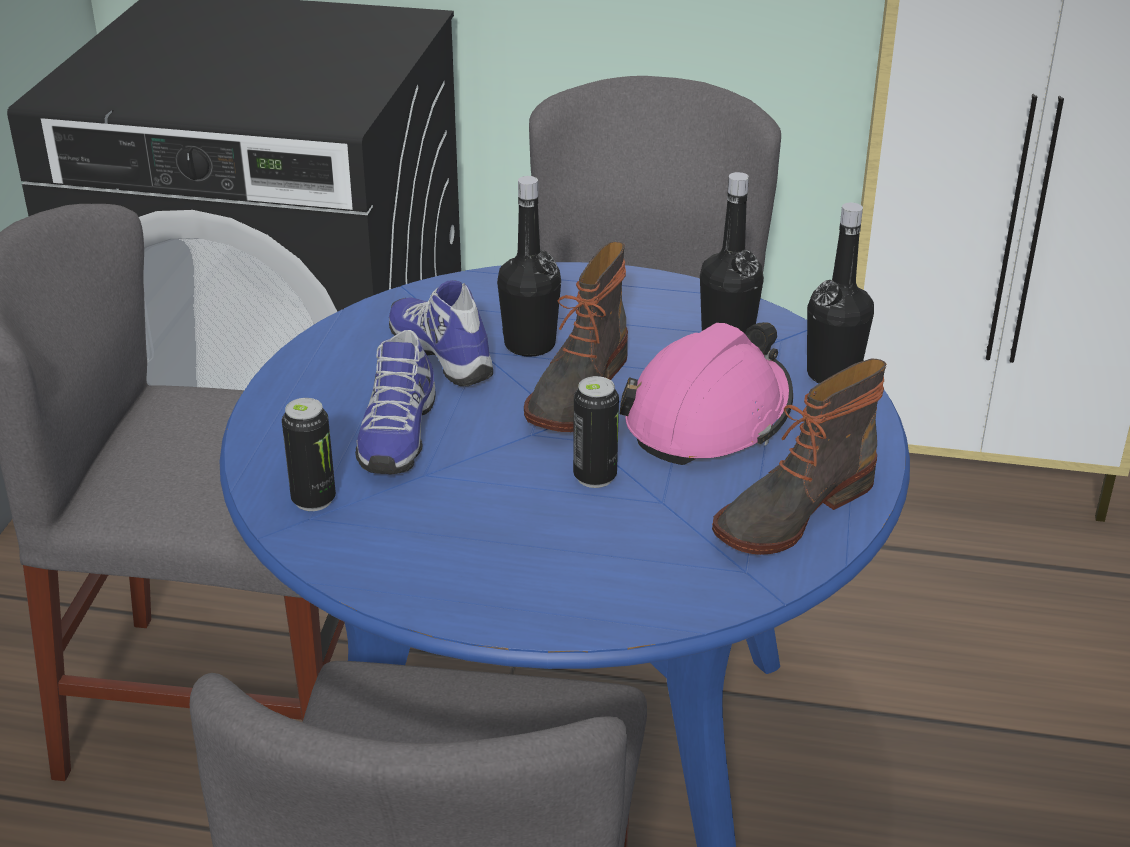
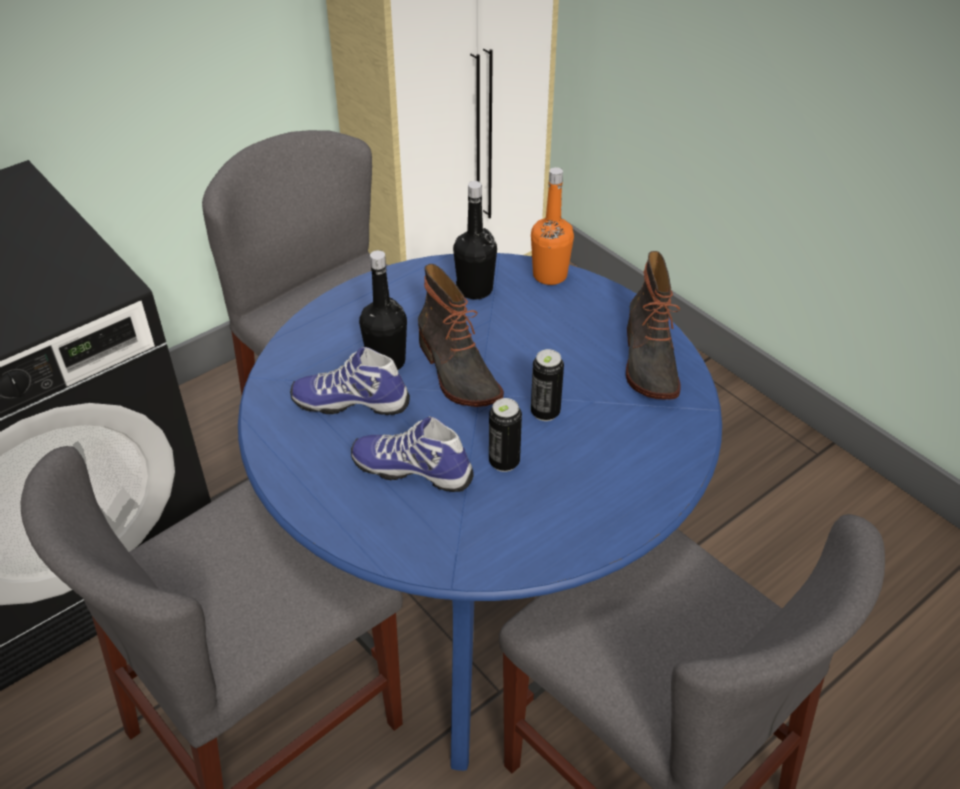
camera: 50 degrees left, 10 degrees up
(313, 500) = (440, 541): can -> can (504, 462)
(396, 435) = (413, 469): shoe -> shoe turned 150 degrees clockwise
(709, 417) = (538, 339): pink hard hat -> none
(833, 374) = (550, 275): black bottle -> orange bottle

